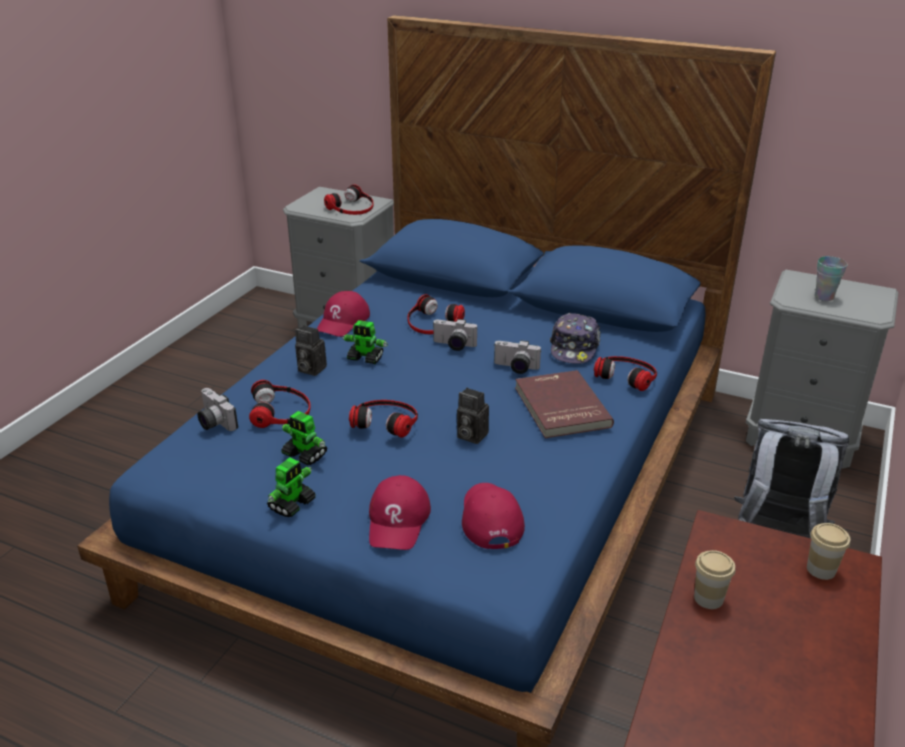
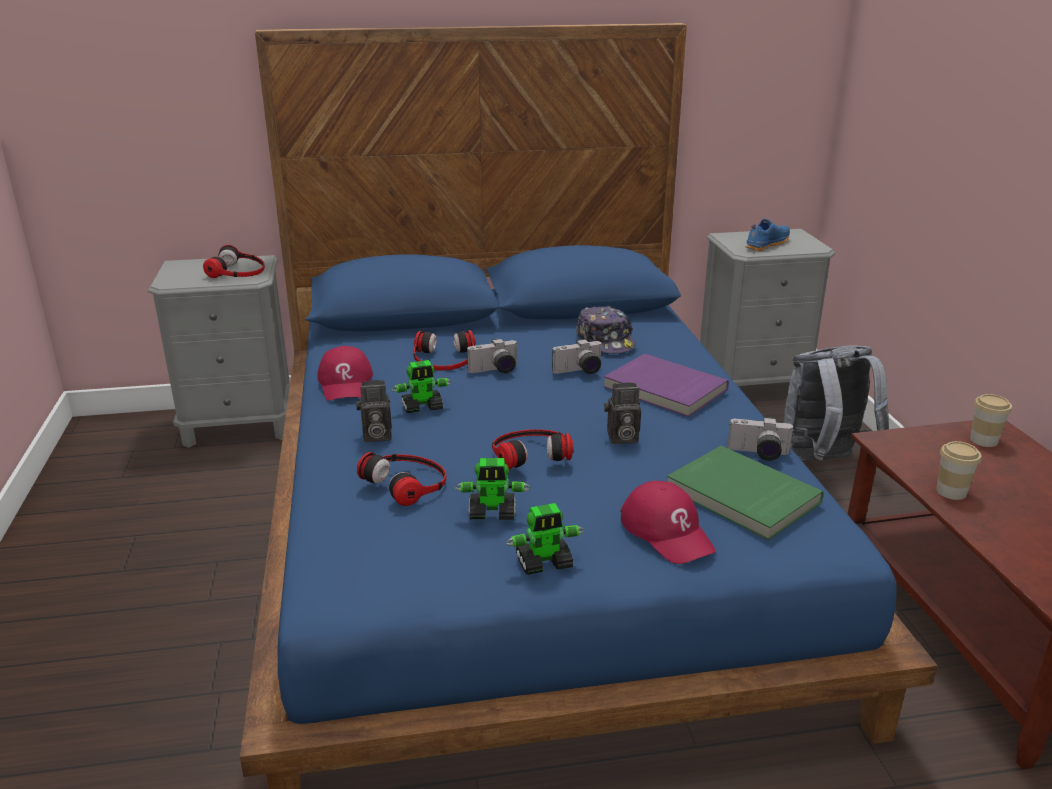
camera: 35 degrees left, 5 degrees down
(213, 422) = (342, 521): camera -> camera (758, 454)
(292, 504) = (545, 563): toy robot -> toy robot turned 75 degrees clockwise
(490, 518) = (741, 496): red cap -> green book
(560, 407) = (664, 389): red book -> purple book
(627, 375) = (677, 349): headphones -> none
(824, 297) = (766, 244): cup -> blue shoe

